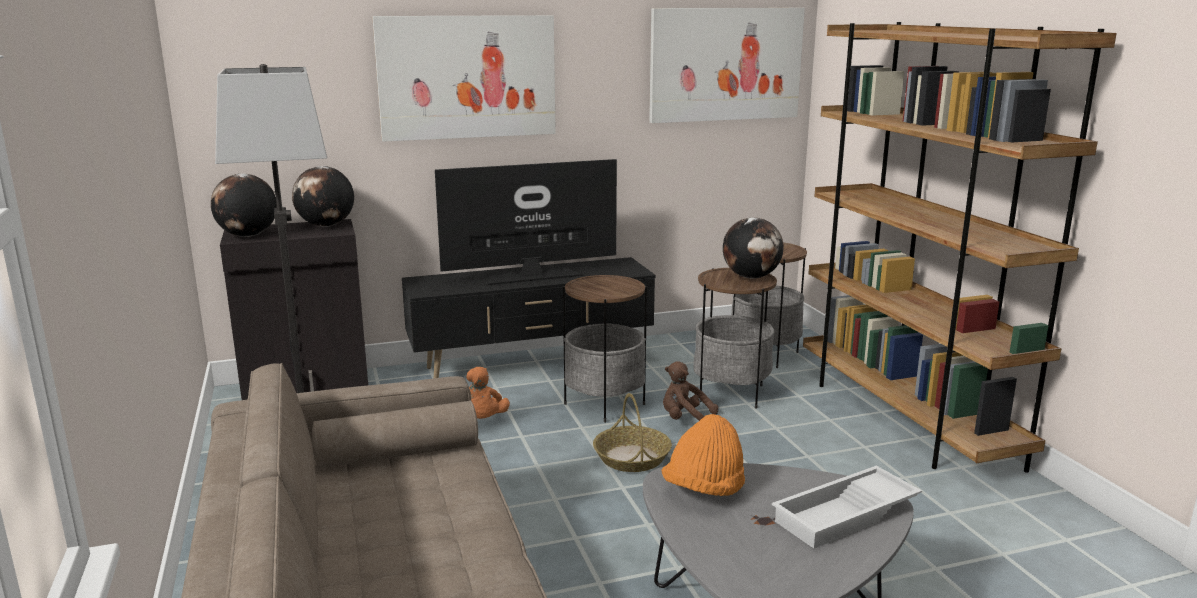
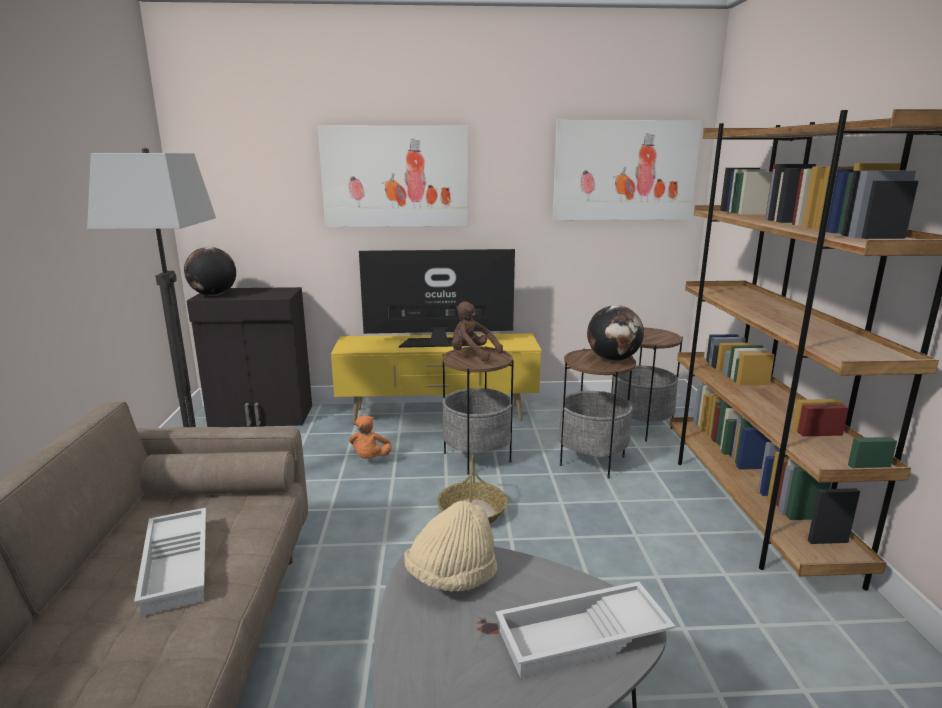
camera: 15 degrees right, 0 degrees up
(326, 226) = (277, 291): globe -> none
(421, 521) = (179, 565): none -> white tray
(532, 365) = (438, 415): black tv stand -> yellow tv stand
(686, 420) = (539, 482): brown plush toy -> brown plush toy (472, 355)
(704, 490) = (452, 577): orange hat -> beige hat

